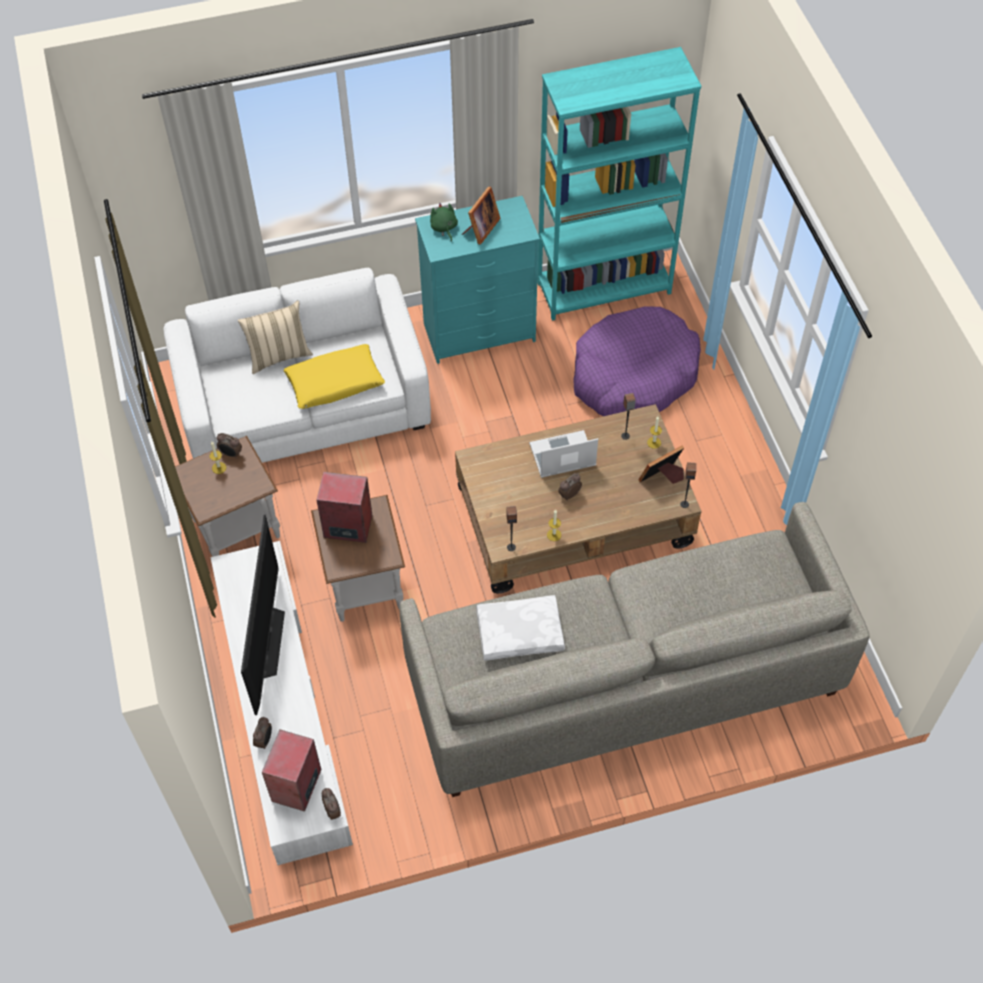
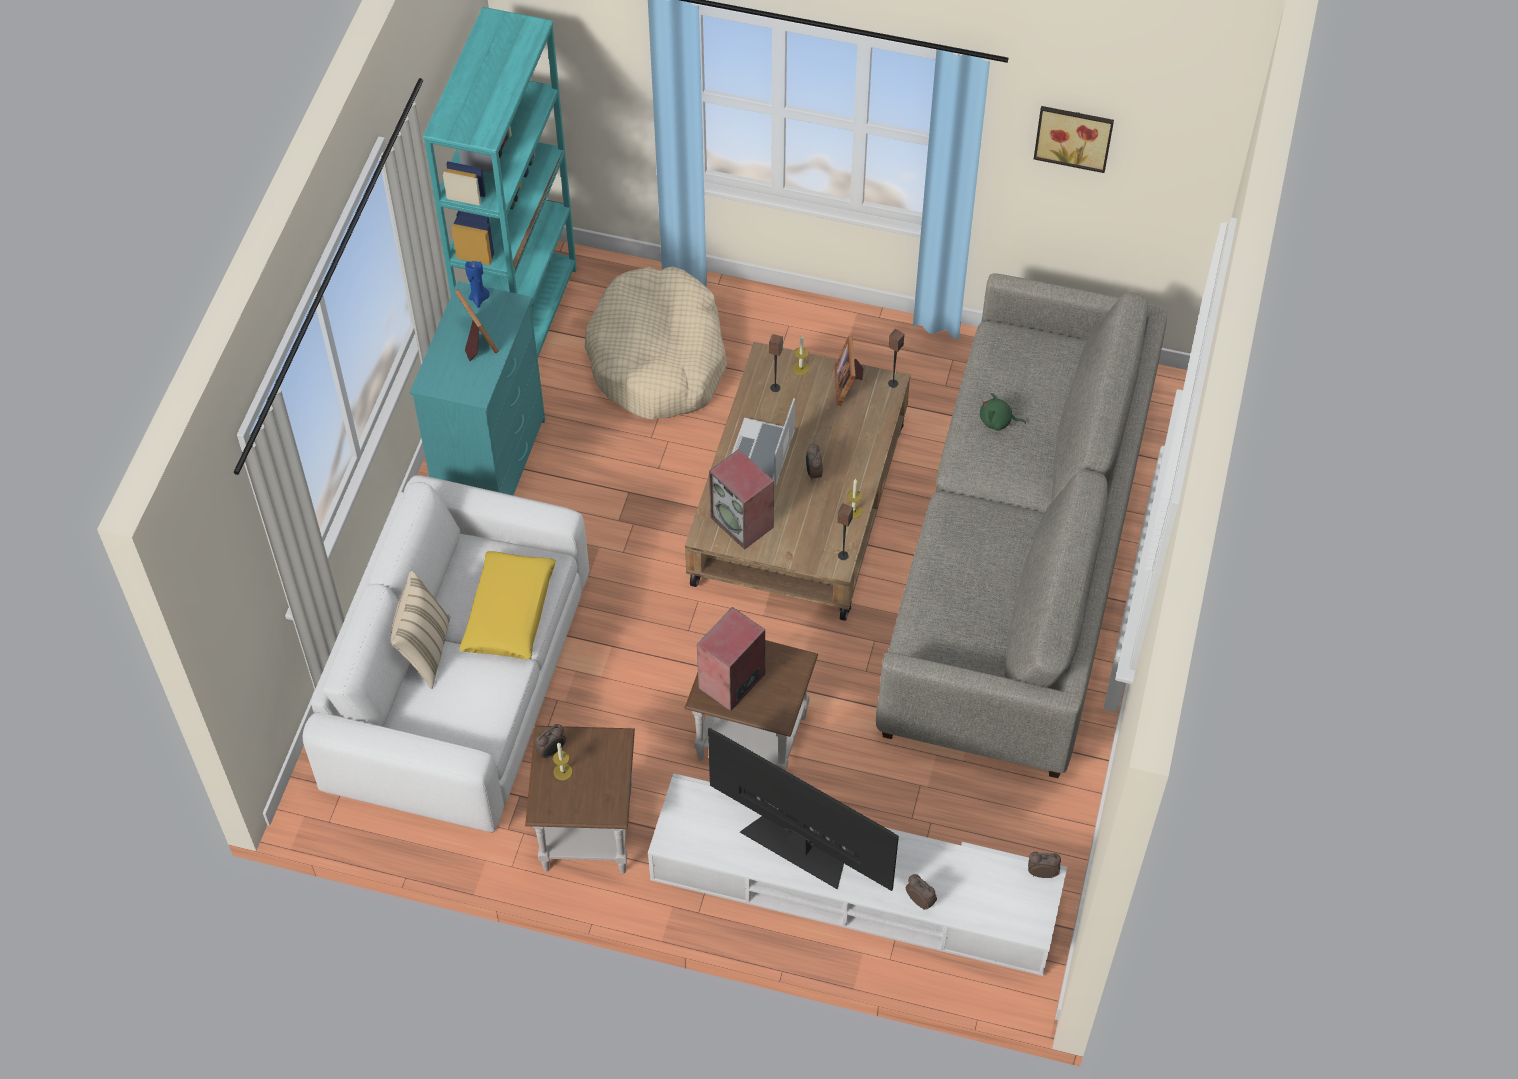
camera: 60 degrees left, 0 degrees up
(297, 786) = (994, 893): speaker -> speaker (743, 522)
(444, 228) = (447, 372): green plush toy -> green plush toy (998, 421)
(516, 213) = (479, 298): none -> blue candle
(520, 631) = (963, 591): white pillow -> none
(633, 375) = (658, 358): purple dog bed -> beige dog bed
(896, 447) = (1074, 135): none -> picture

